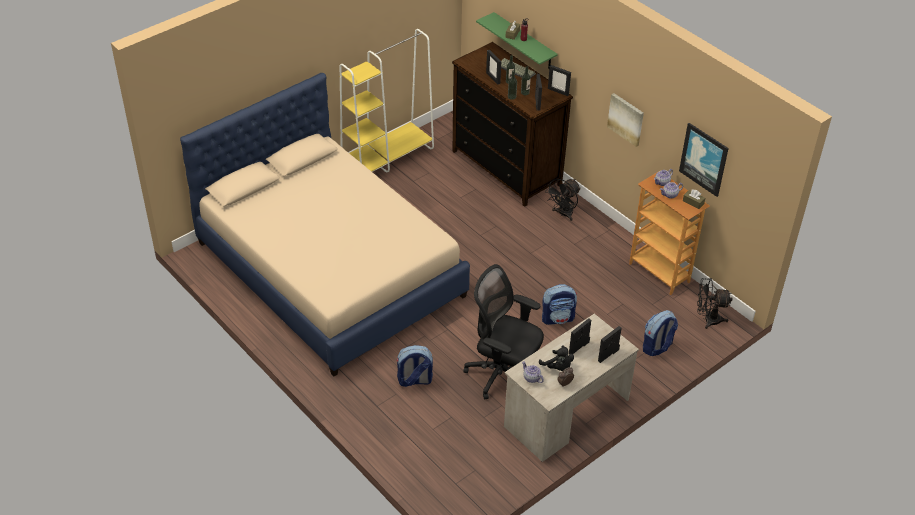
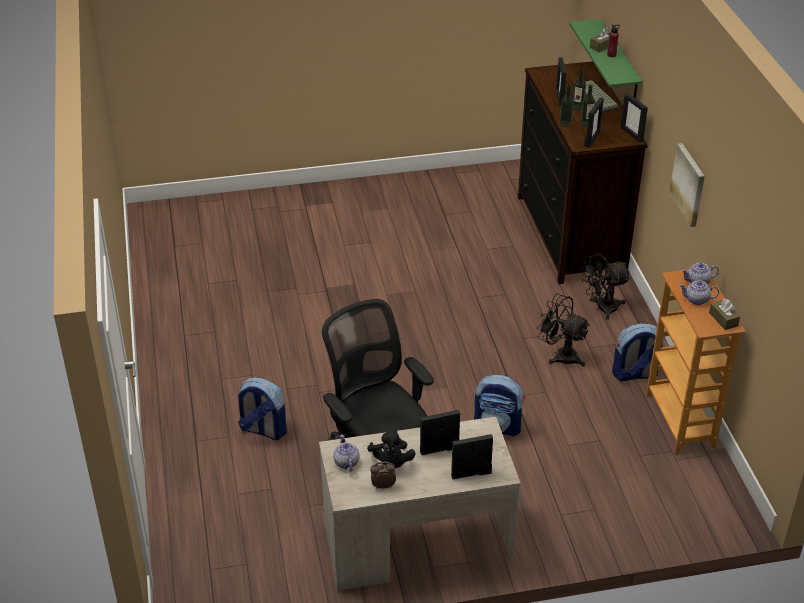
camera: 30 degrees right, 5 degrees down
(330, 269) = (271, 275): beige bed -> none
(388, 160) = (433, 184): yellow clothes rack -> none
(657, 347) = (605, 511): backpack -> backpack (634, 374)
(704, 159) = (751, 257): picture -> none
(707, 319) = (706, 504): black fan -> black fan (560, 355)

